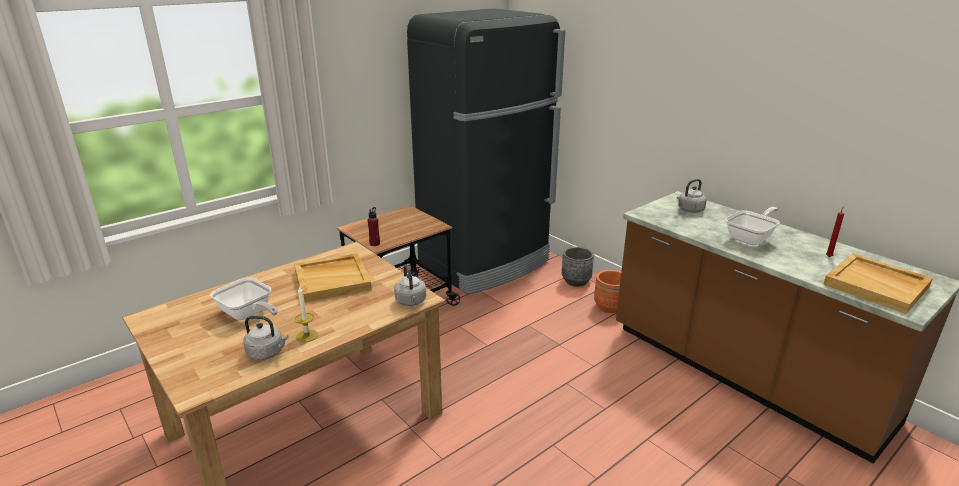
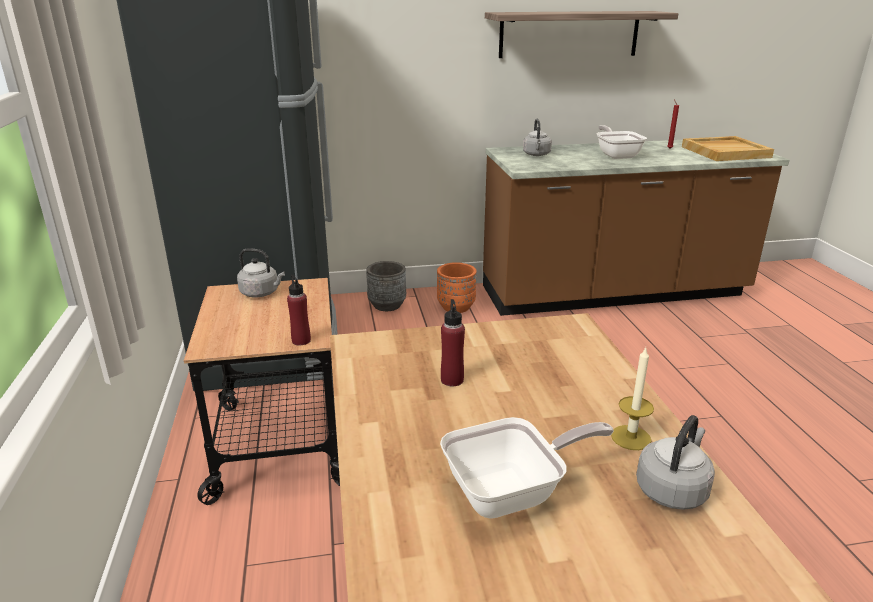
camera: 60 degrees left, 0 degrees up
(333, 280) = (452, 380): beige tray -> red bottle
(411, 302) = (577, 334): grey kettle -> grey kettle (261, 293)
(768, 111) = (569, 34): none -> shelf

